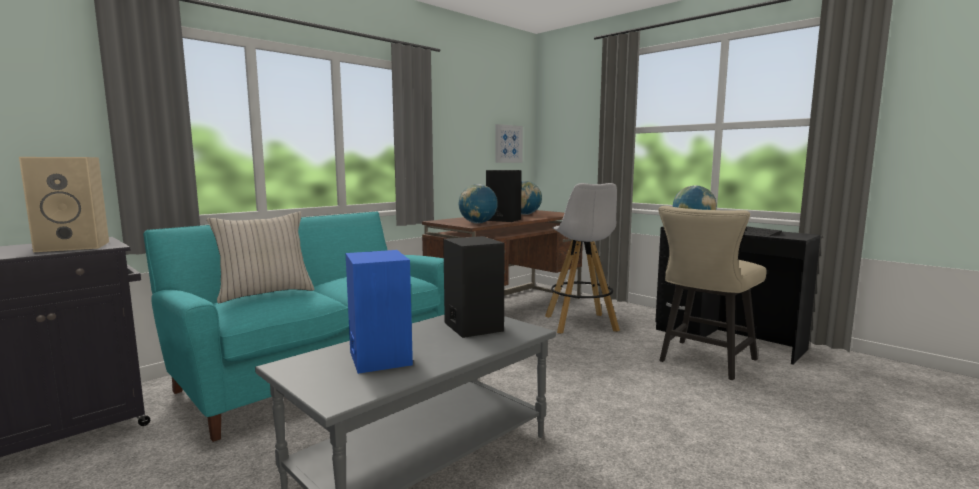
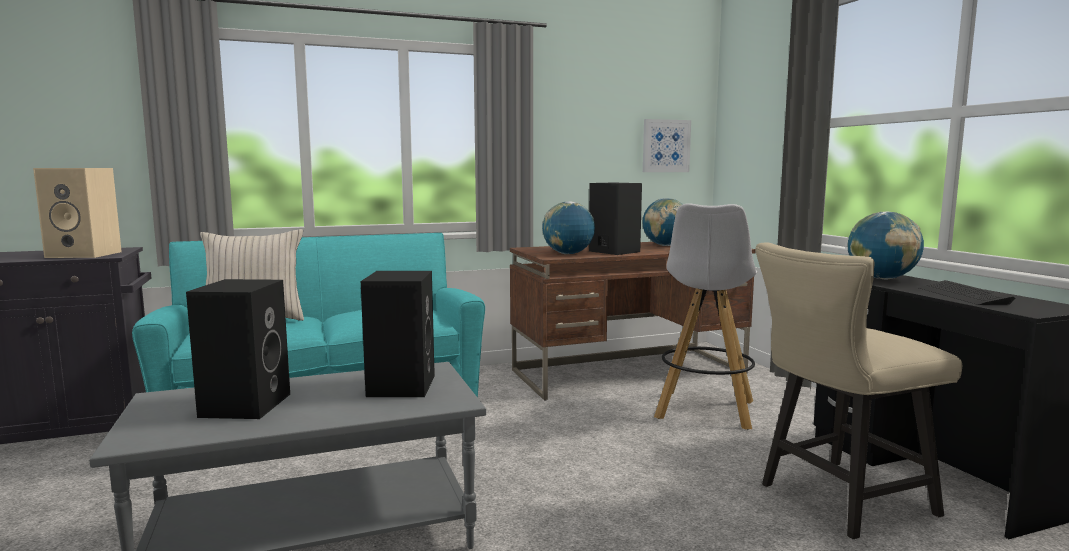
camera: 25 degrees right, 0 degrees up
(378, 357) = (245, 404): blue speaker -> black speaker

